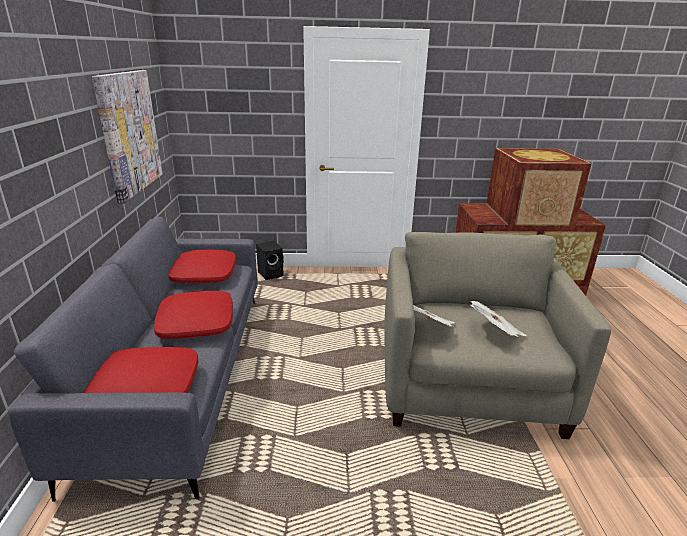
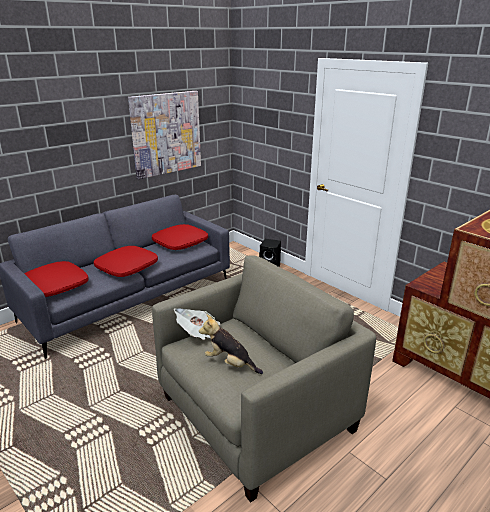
camera: 50 degrees right, 0 degrees up
(495, 332) = (230, 363): newspaper -> plush toy

